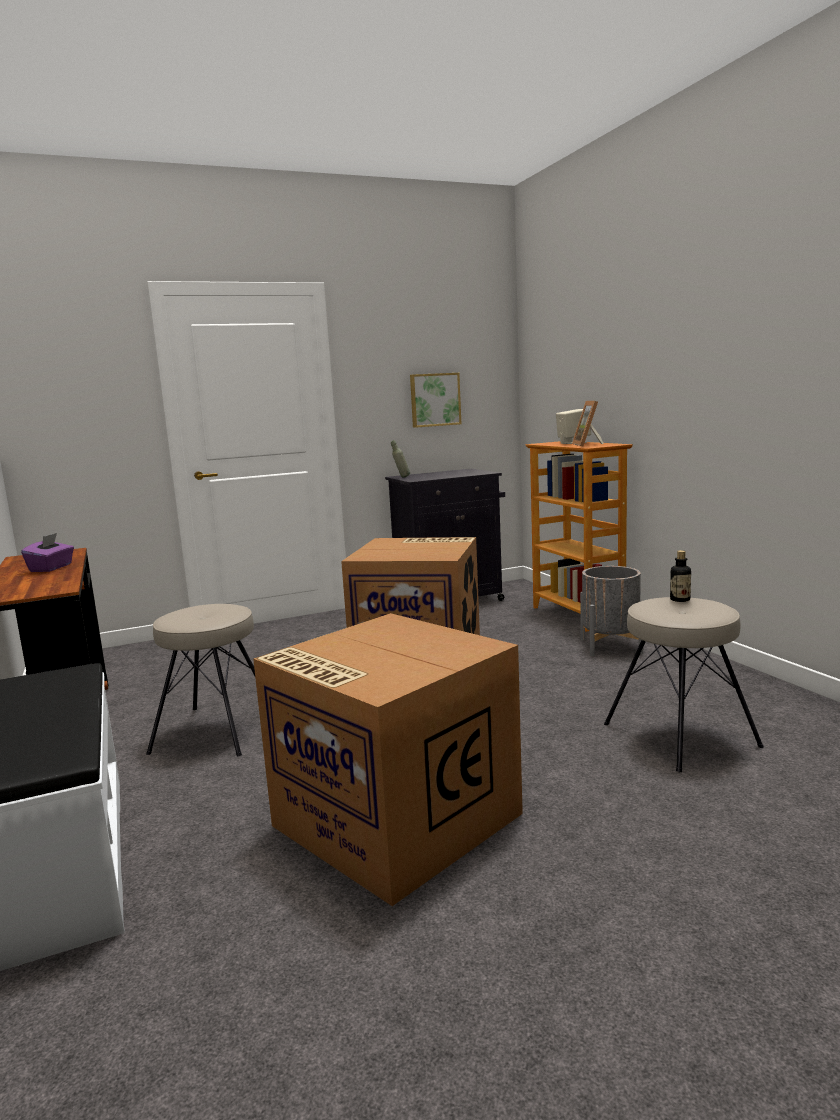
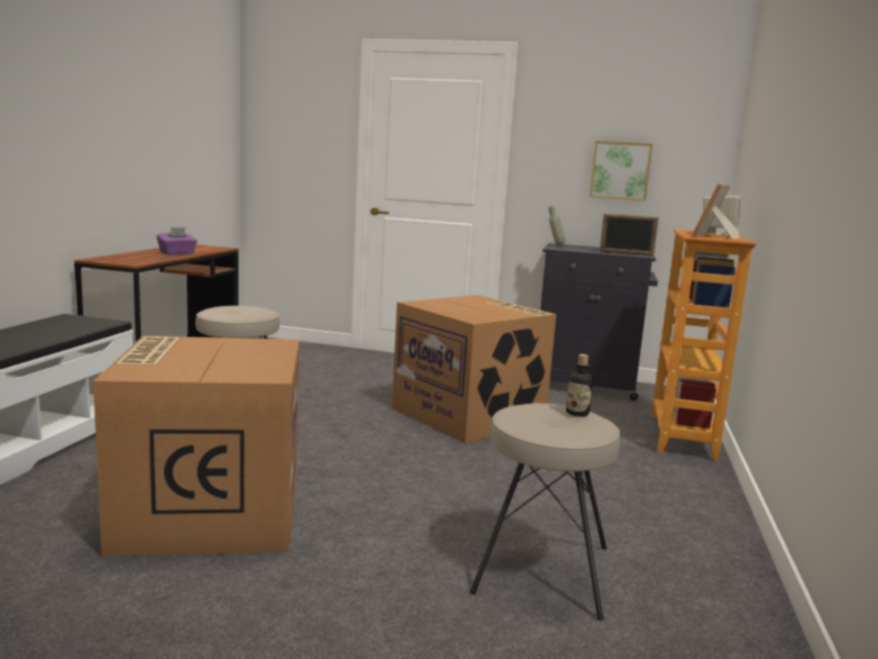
camera: 35 degrees right, 0 degrees up
(470, 473) = (626, 253): none -> picture frame
(610, 646) = (653, 473): grey planter -> none

